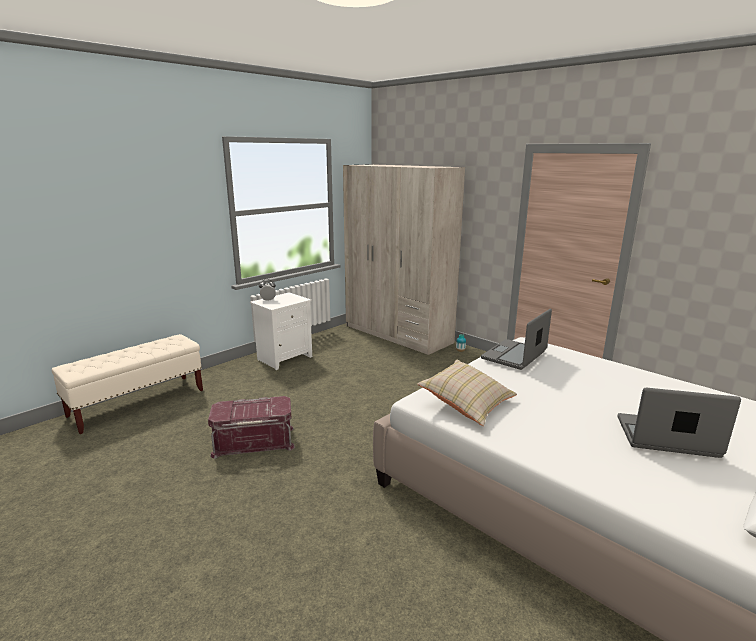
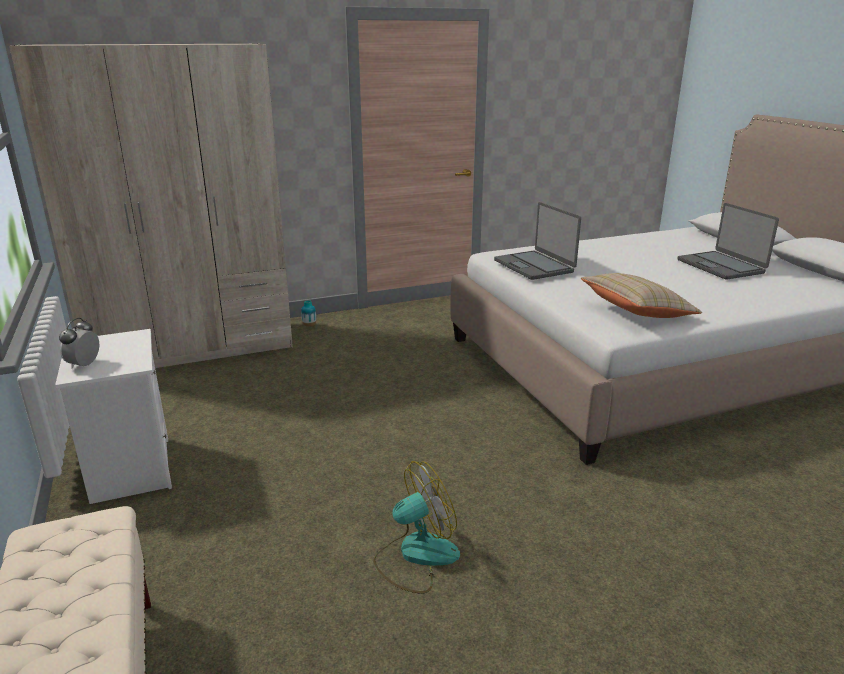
camera: 65 degrees left, 5 degrees up
(254, 441) = (416, 556): red storage box -> fan
(667, 437) = (721, 266): laptop -> laptop turned 60 degrees counterclockwise

